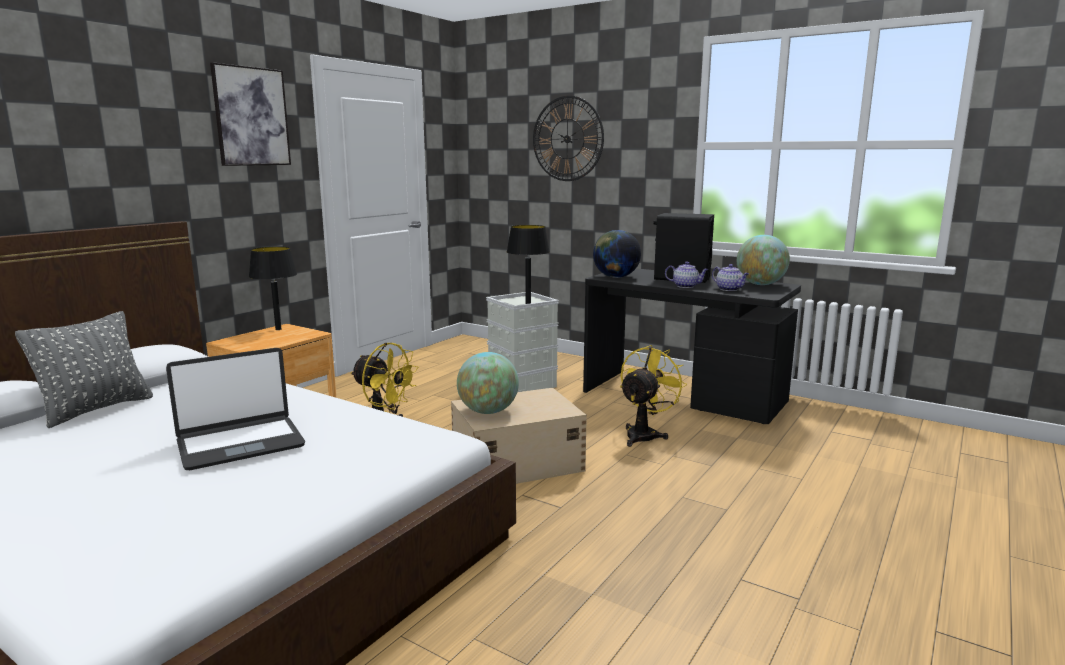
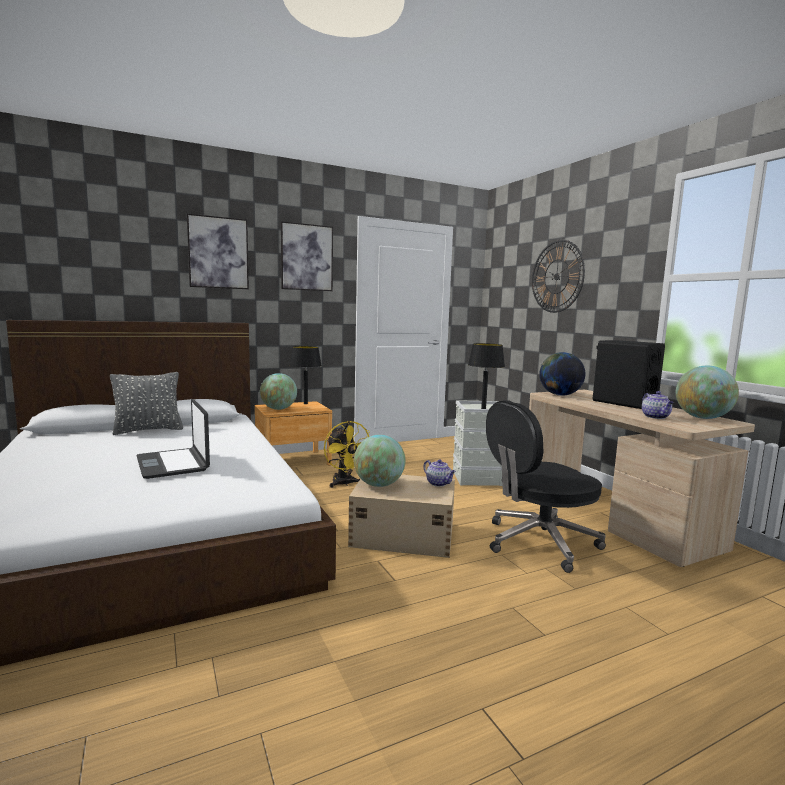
camera: 30 degrees right, 5 degrees down
(123, 113) = (218, 253): none -> picture
(240, 444) = (173, 464): laptop -> laptop turned 60 degrees clockwise
(254, 343) = (278, 409): none -> globe
(645, 434) = (538, 542): yellow fan -> black office chair
(683, 397) = (615, 520): black desk -> beige desk
(686, 286) = (613, 409): teapot -> teapot (439, 483)

